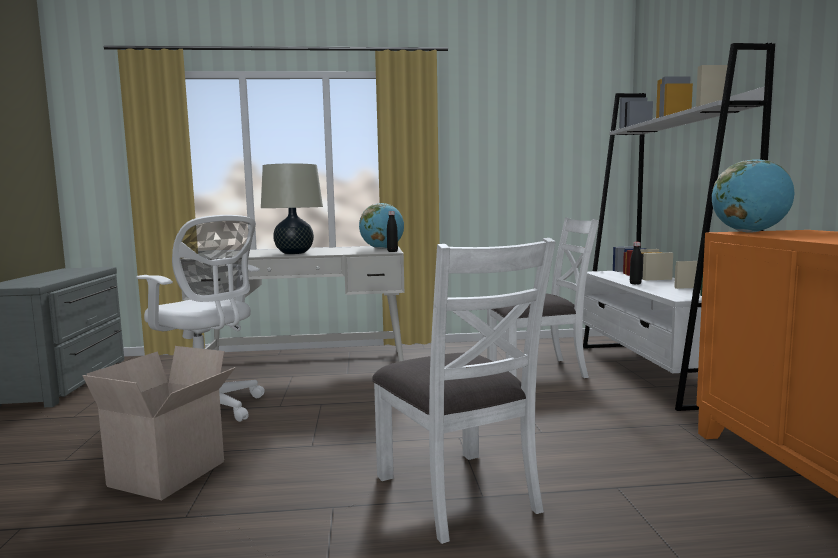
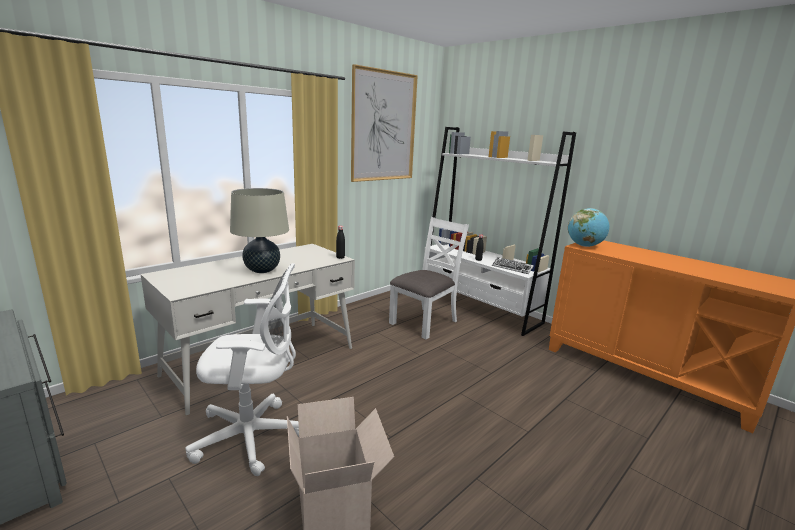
camera: 40 degrees left, 10 degrees up
(382, 248) = (317, 252): globe -> none
(458, 493) = (515, 435): white chair -> none
(523, 106) = (384, 126): none -> picture
(673, 292) = (512, 268): none -> keyboard

